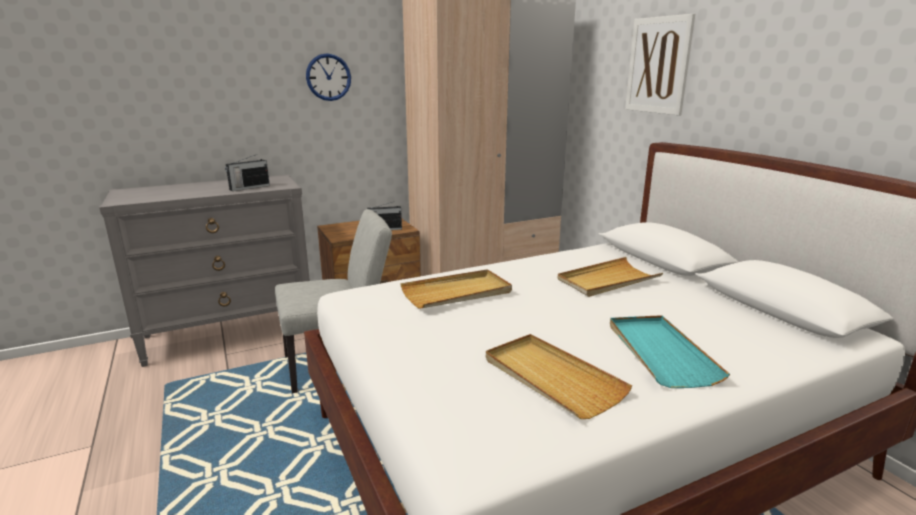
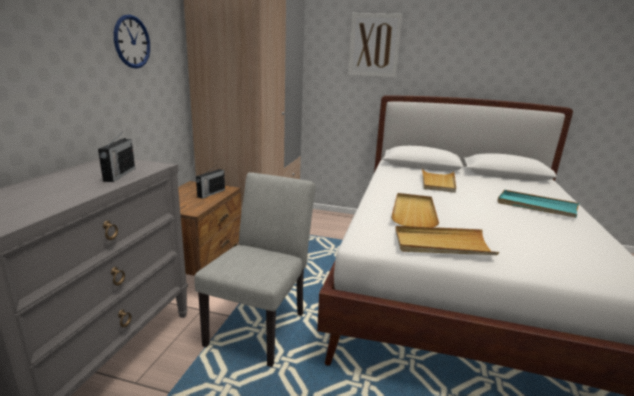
camera: 50 degrees left, 0 degrees up
(551, 378) = (550, 233): beige tray -> beige tray (442, 244)

